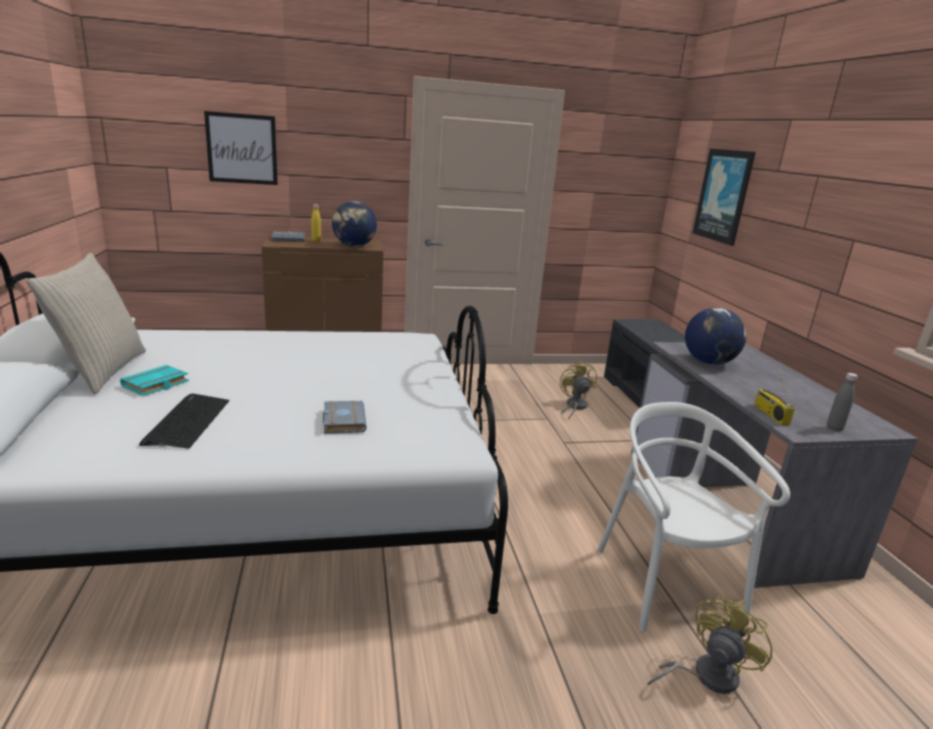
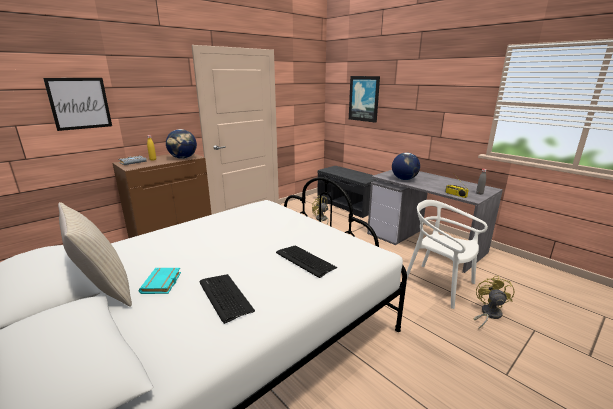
camera: 30 degrees left, 0 degrees up
(342, 420) = (305, 261): grey book -> keyboard

